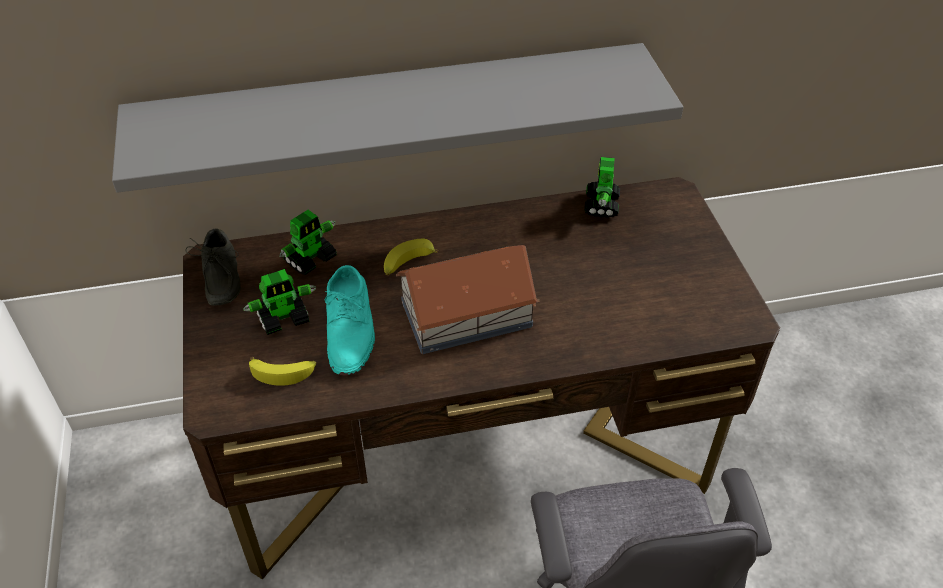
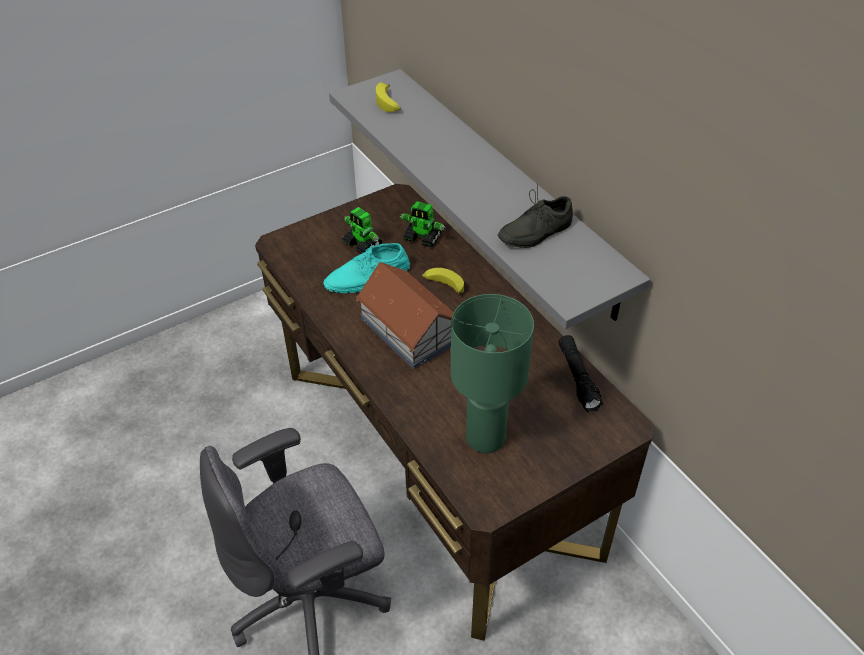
camera: 70 degrees right, 0 degrees up
(218, 279) = (382, 205): grey shoe -> grey shoe (533, 231)
(284, 372) = (317, 260): banana -> banana (389, 103)
(601, 205) = (577, 378): toy robot -> black flashlight
(657, 295) = (486, 437): none -> green table lamp

